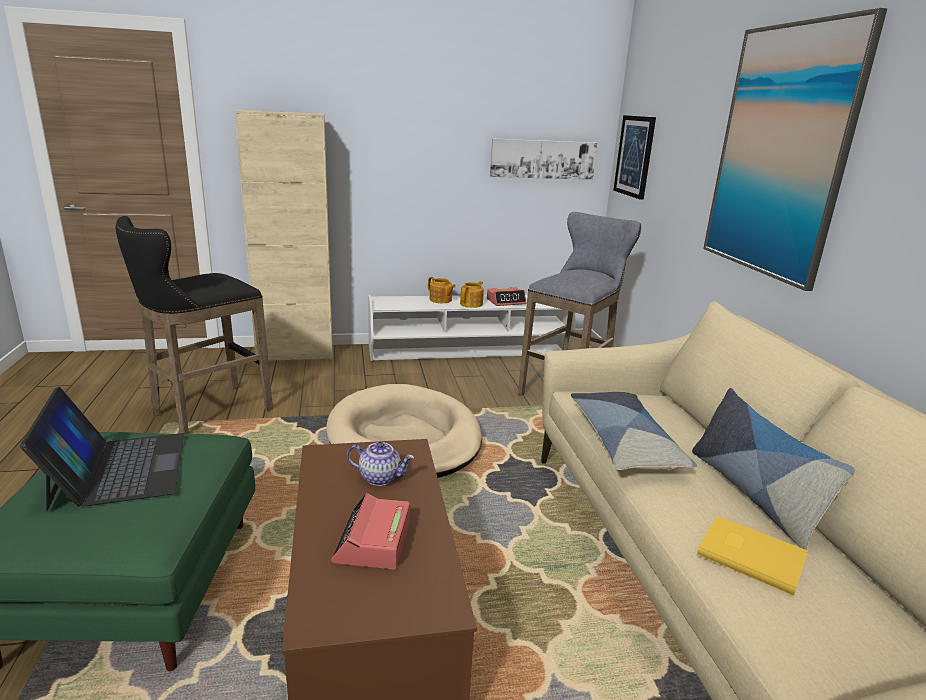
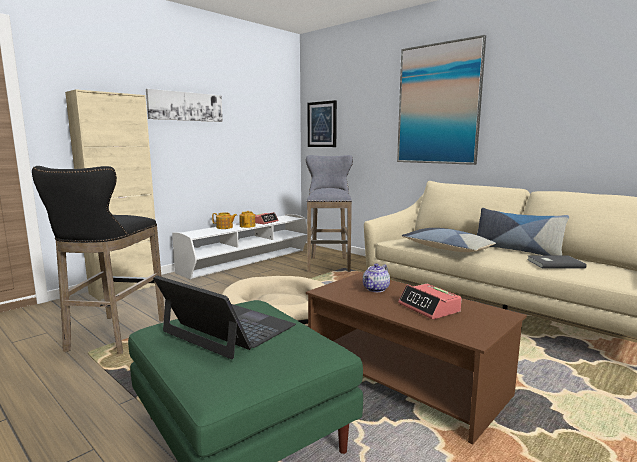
camera: 35 degrees left, 10 degrees down
(380, 477) = (376, 289): teapot -> teapot turned 150 degrees clockwise
(542, 159) = (267, 130): picture -> picture (185, 106)
(750, 554) = (554, 263): yellow book -> grey book

